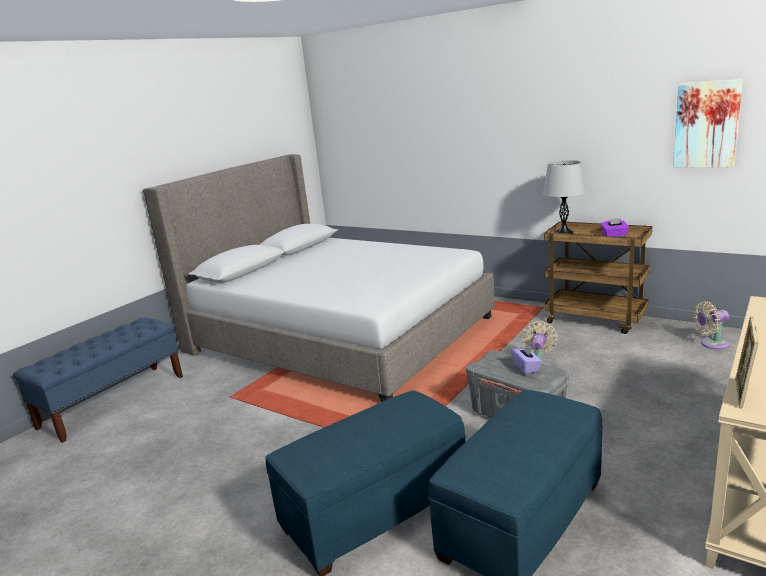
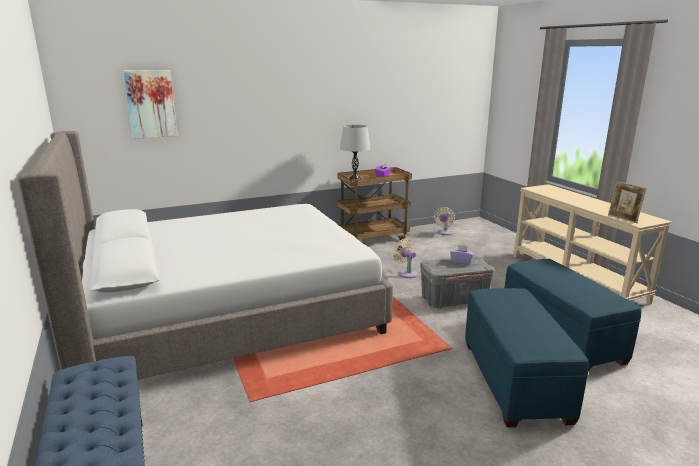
camera: 60 degrees left, 0 degrees up
(706, 124) = (420, 99): picture -> picture (151, 104)

